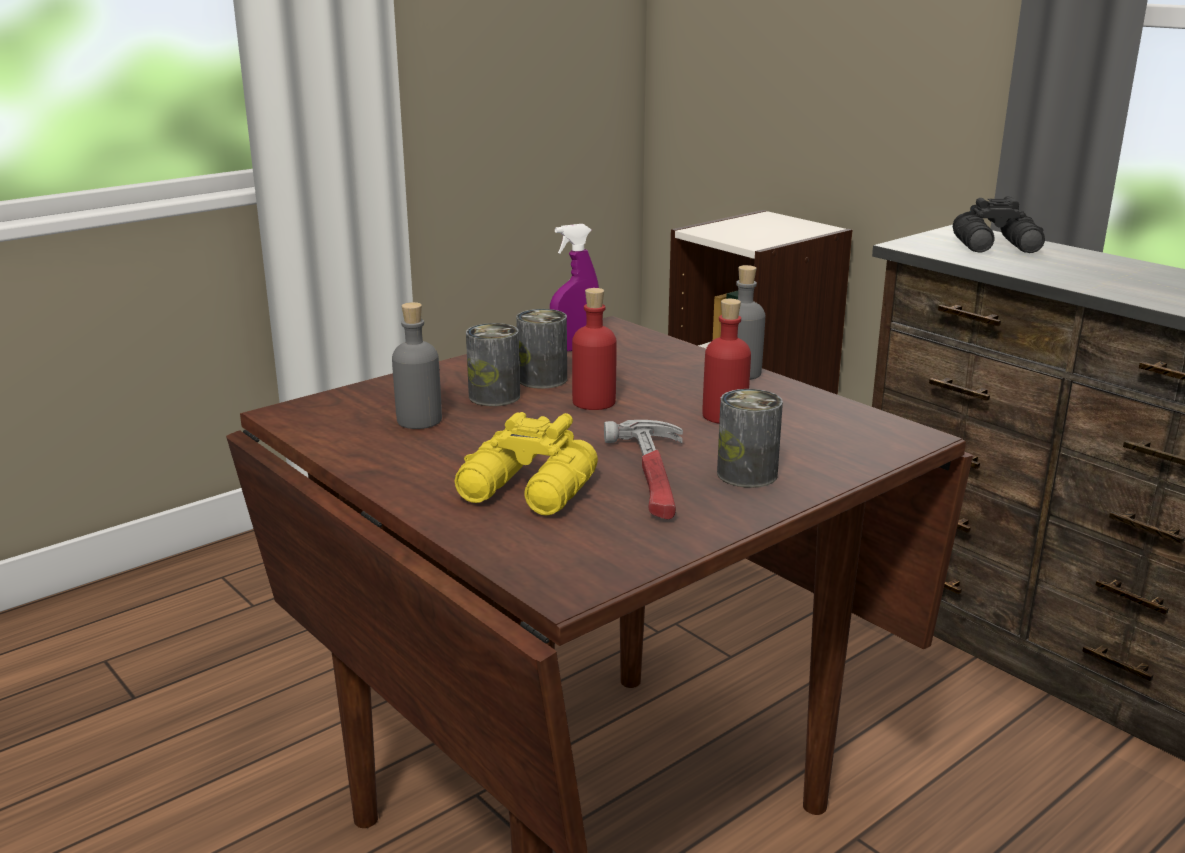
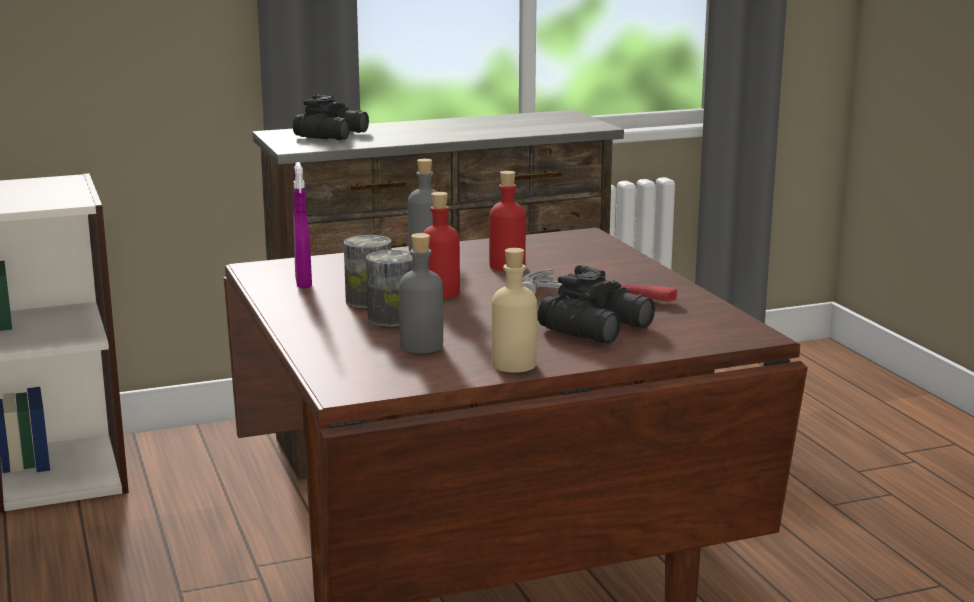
camera: 70 degrees left, 5 degrees down
(381, 466) = (514, 364): none -> beige bottle
(529, 491) = (599, 328): yellow binoculars -> black binoculars
(747, 474) = (614, 275): can -> none

